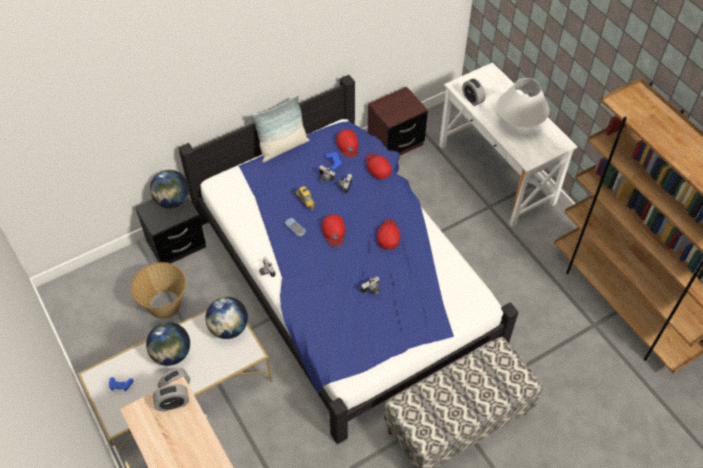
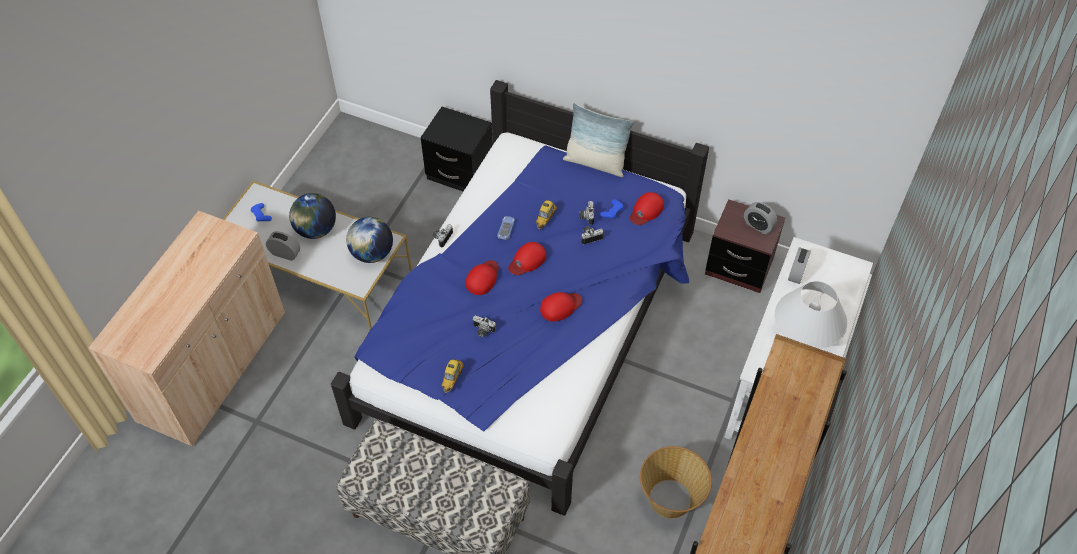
camera: 55 degrees right, 0 degrees up
(165, 305) = (391, 206): basket -> basket (670, 499)
(172, 201) = (469, 127): globe -> none
(173, 403) = (226, 241): alarm clock -> alarm clock (758, 225)
(377, 167) = (639, 250): red cap -> red cap (483, 278)
(398, 330) = (452, 378): none -> toy car

